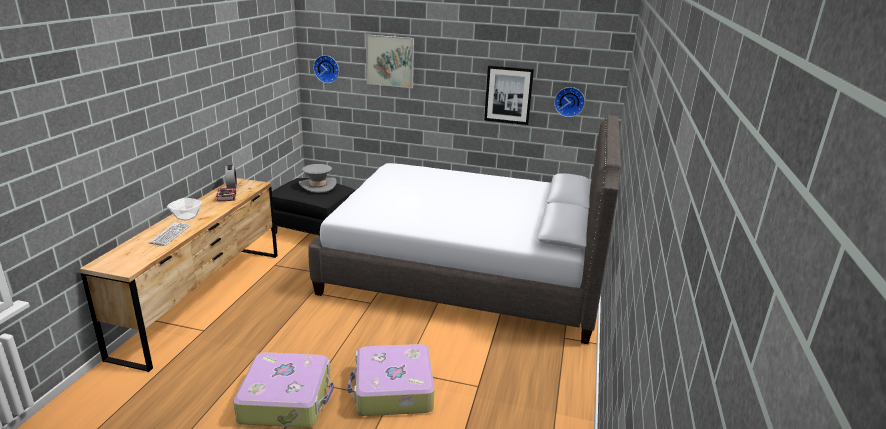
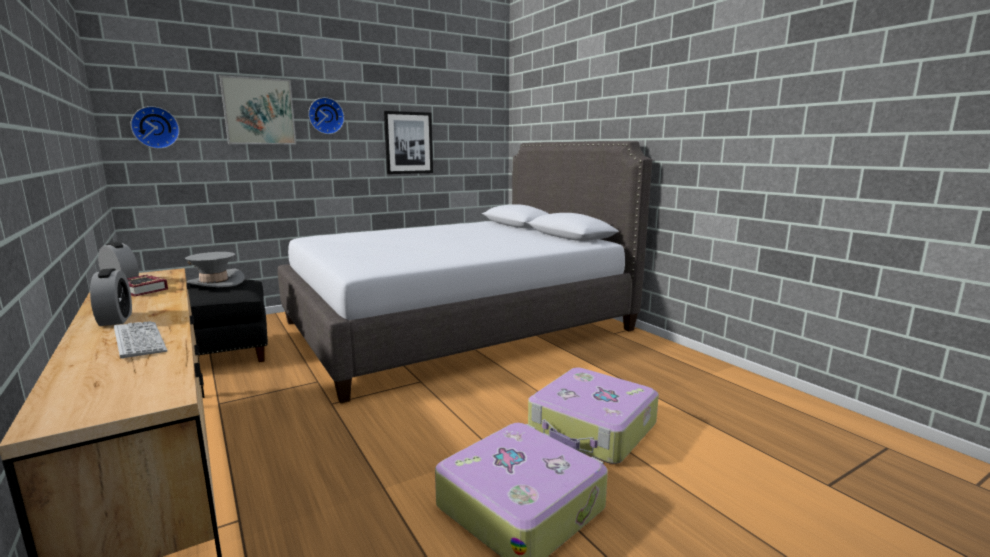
camera: 45 degrees left, 10 degrees down
(186, 216) = (116, 319): bowl -> alarm clock
(569, 101) = (466, 144): wall clock -> wall clock (325, 116)

